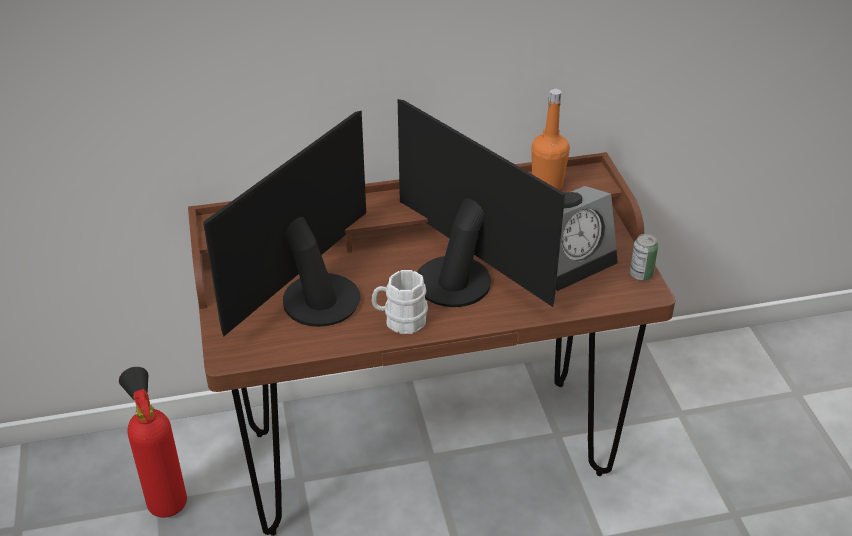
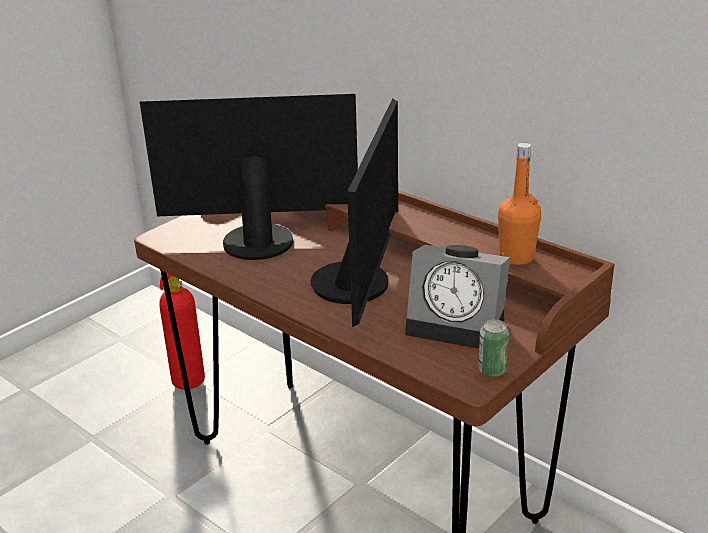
camera: 55 degrees right, 10 degrees down
(400, 320) = (273, 281): white mug -> none

